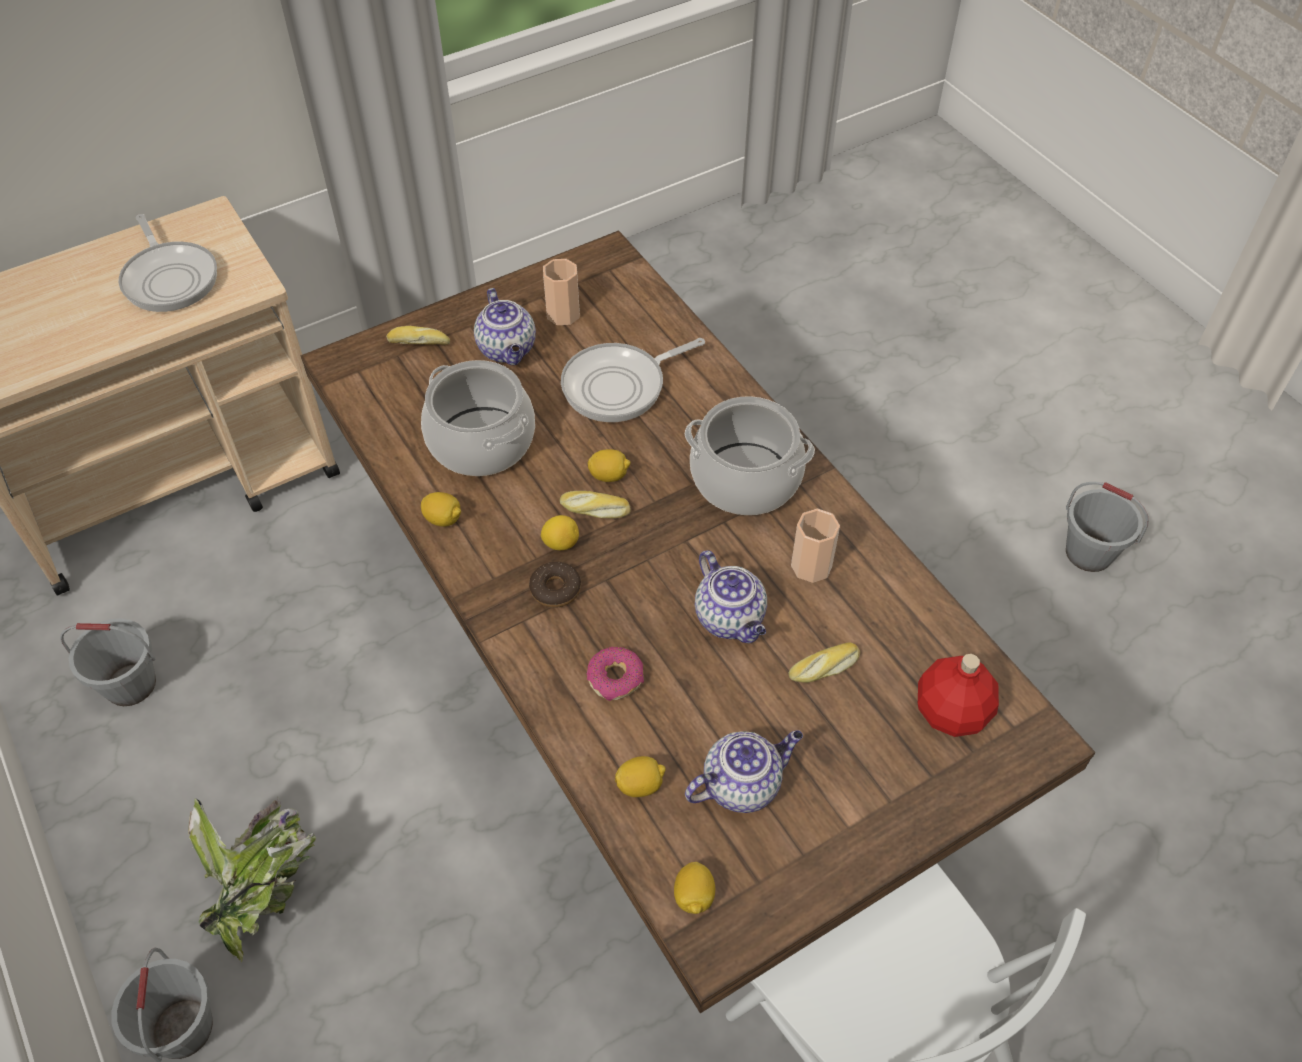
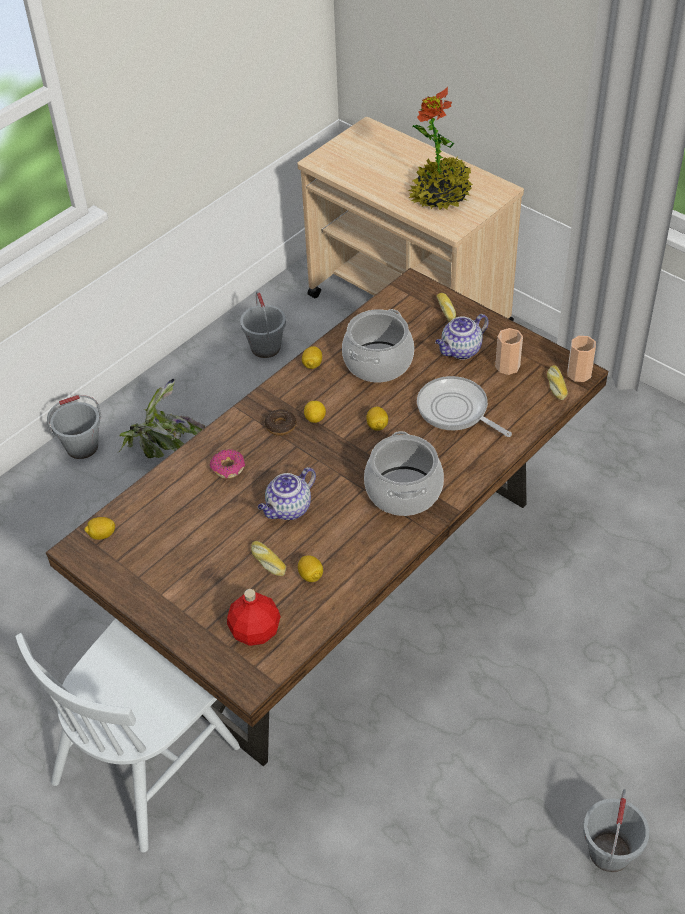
camera: 75 degrees right, 5 degrees down
(170, 278) = (440, 195): frying pan -> potted plant
(594, 510) = (346, 427): bread -> bread (555, 385)
(640, 785) = (162, 496): lemon -> lemon (311, 576)
(742, 784) = (175, 540): teapot -> none
(811, 566) = (344, 539): cup -> cup (579, 374)

